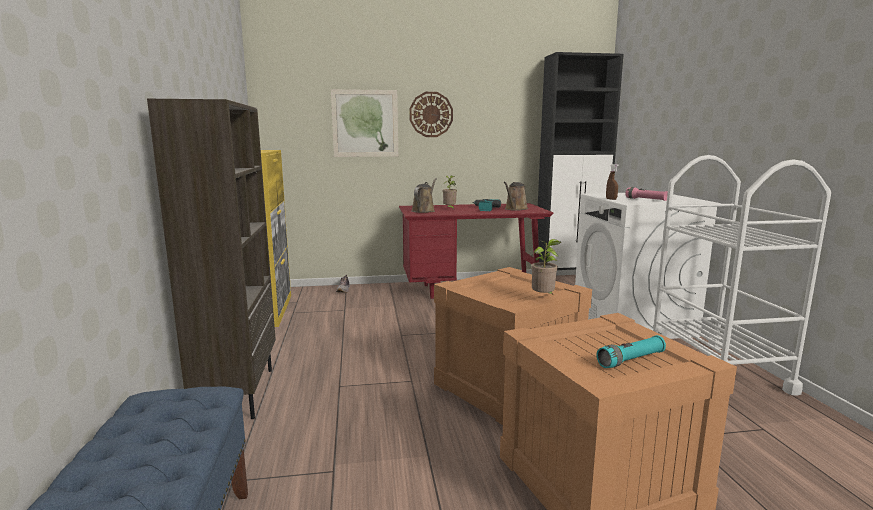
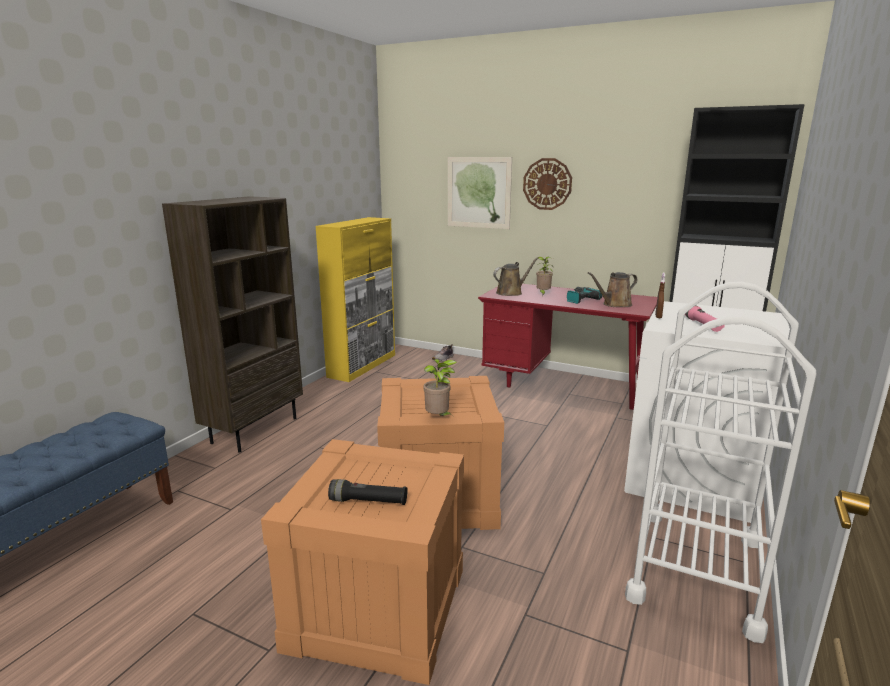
camera: 35 degrees right, 5 degrees up
(631, 360) = (368, 501): turquoise flashlight -> black flashlight

